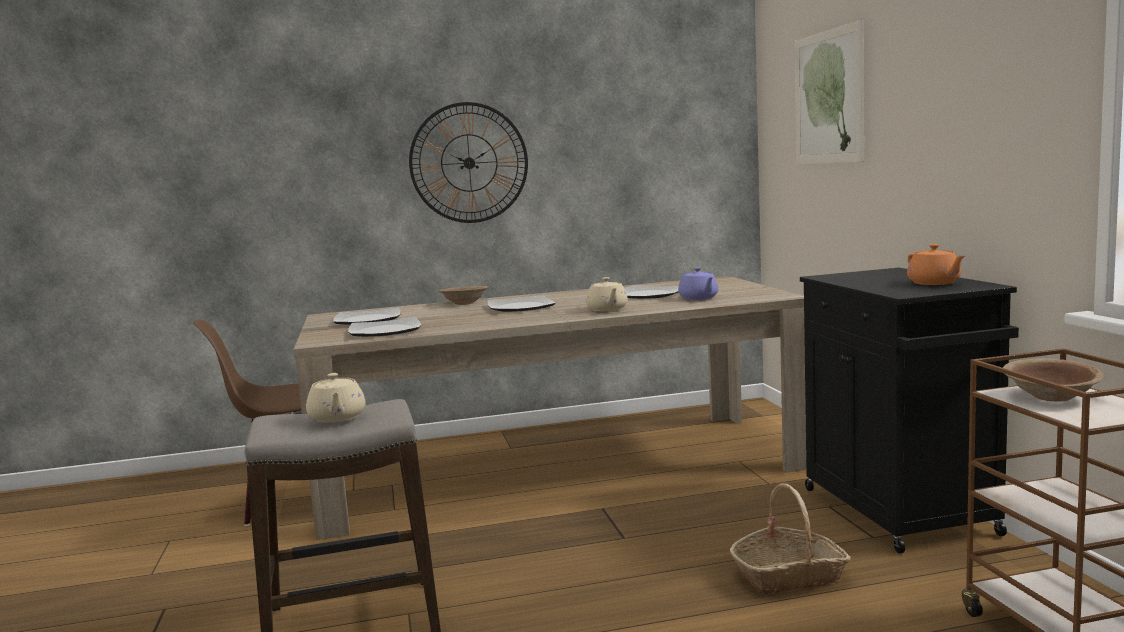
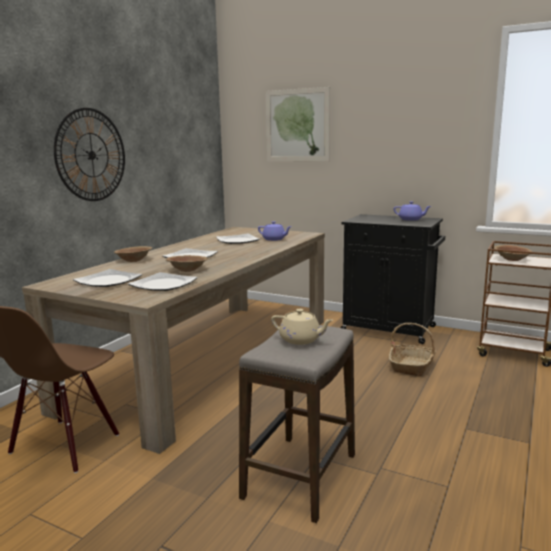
camera: 50 degrees left, 5 degrees up
(460, 320) = (187, 270): none -> brown bowl
(607, 309) = (252, 251): beige teapot -> none
(934, 283) = (411, 219): orange teapot -> purple teapot

